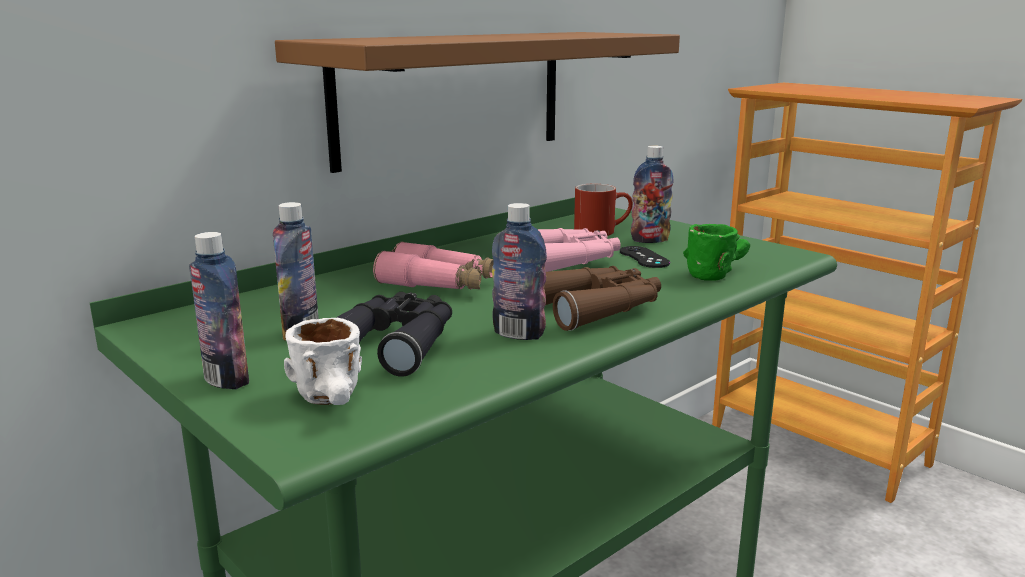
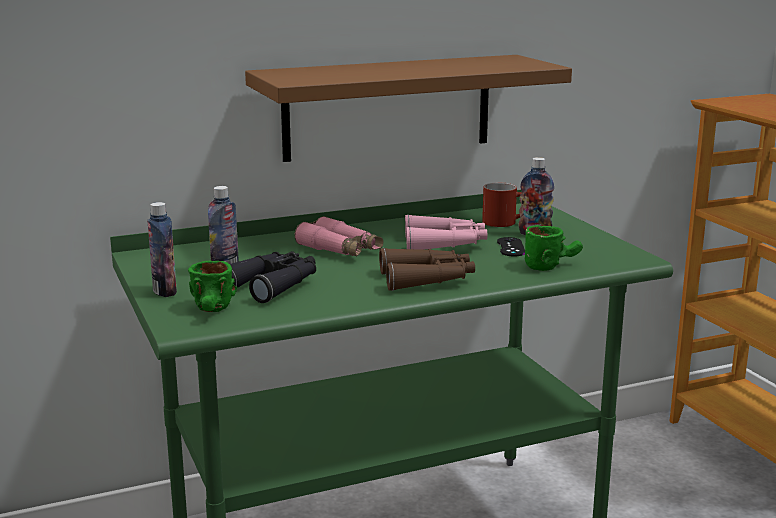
camera: 20 degrees right, 0 degrees up
(336, 402) = (214, 311): white mug -> green mug
(518, 334) = (357, 288): bottle -> none

